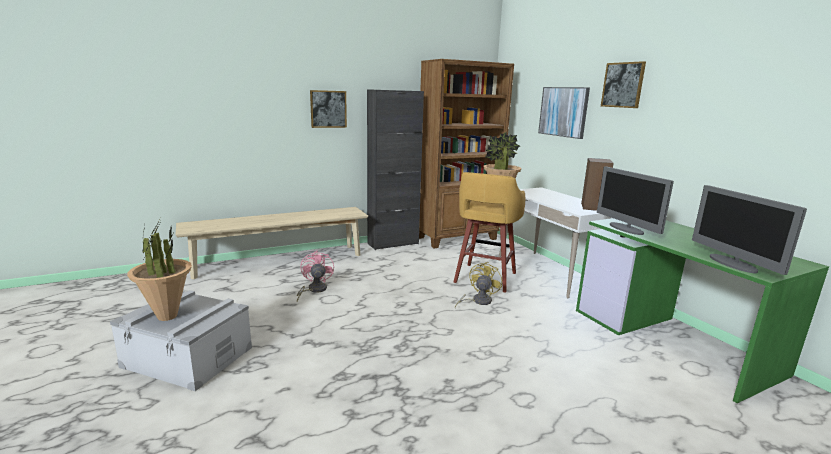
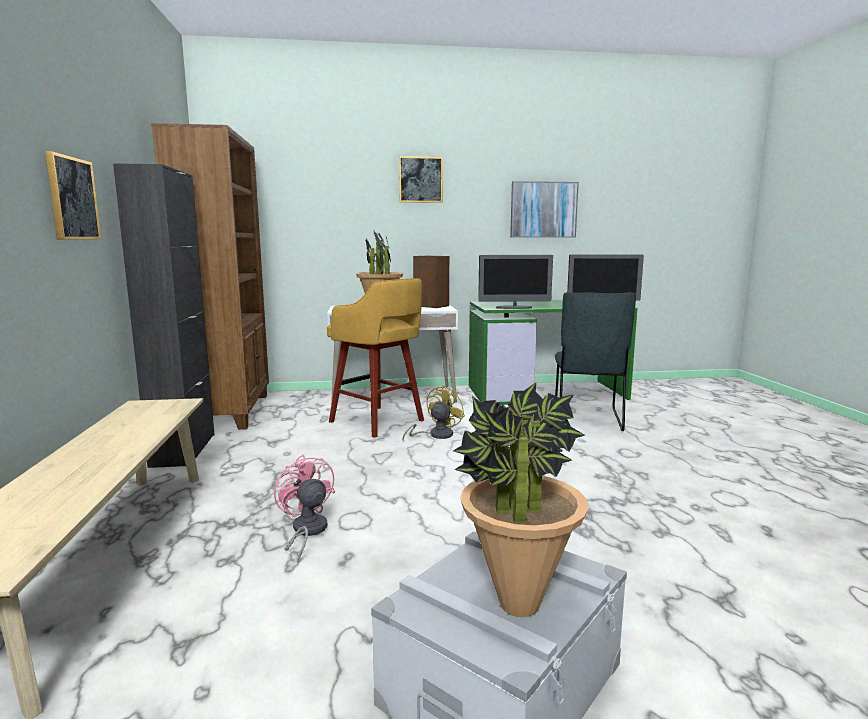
camera: 70 degrees left, 5 degrees down
(314, 290) = (306, 532): pink fan -> pink fan turned 45 degrees clockwise
(478, 301) = (435, 435): yellow fan -> yellow fan turned 75 degrees clockwise
(563, 112) = (343, 210): picture -> picture (543, 210)
(603, 371) = (587, 420): none -> grey chair

